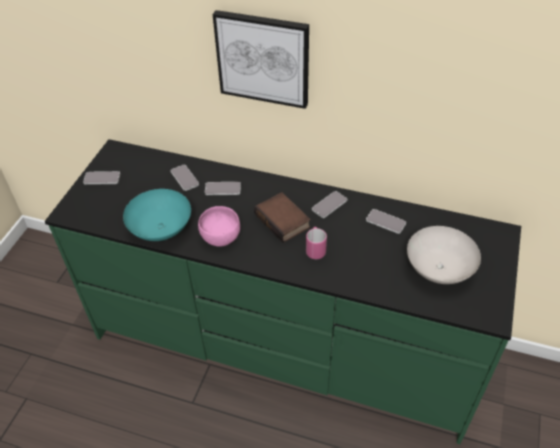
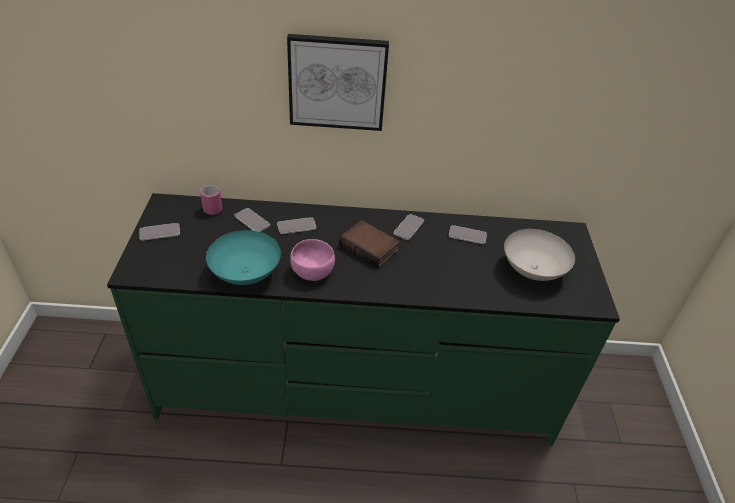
camera: 20 degrees left, 5 degrees down
(315, 249) = (412, 270): pink mug -> pink mug (212, 207)

